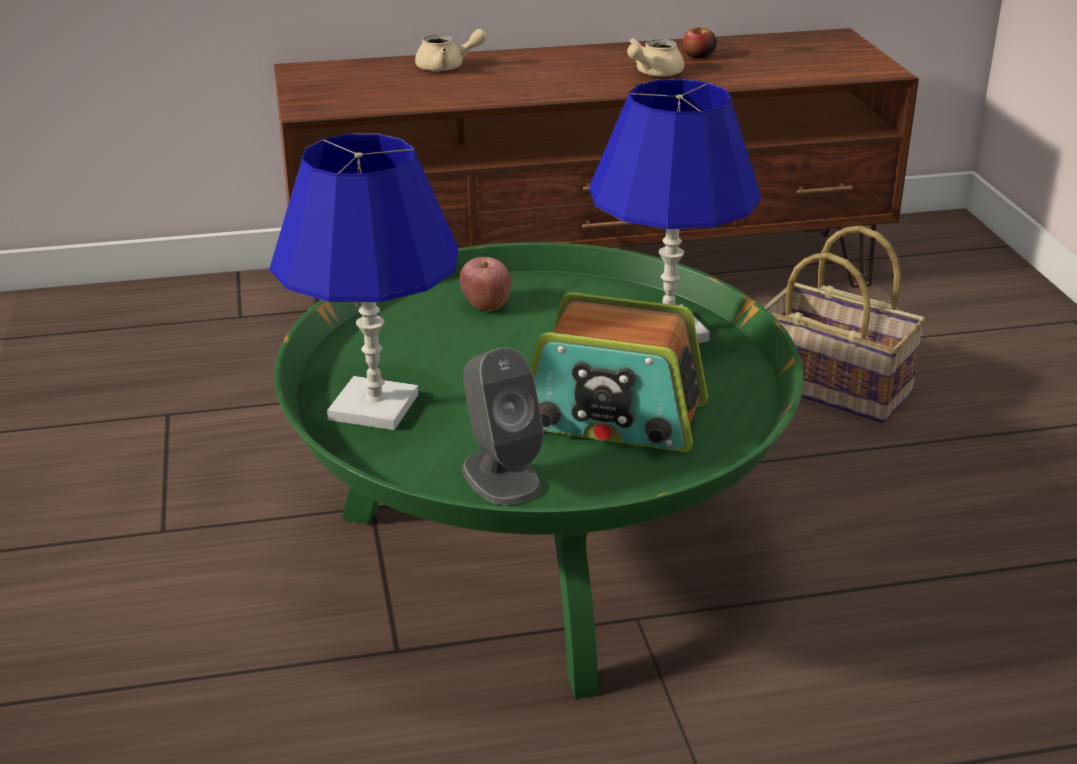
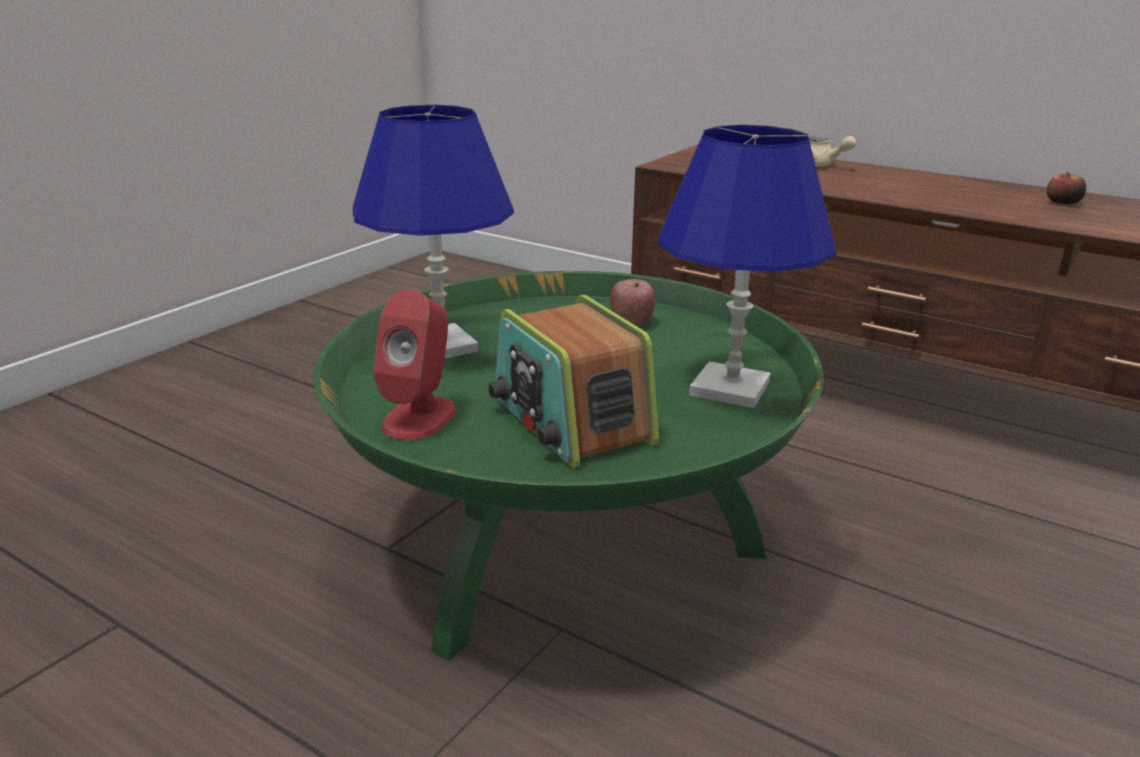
camera: 45 degrees right, 5 degrees down
(500, 476) = (419, 417): grey speaker -> red speaker
(653, 73) = (989, 202): beige teapot -> none
(834, 387) = (1019, 560): basket -> none

